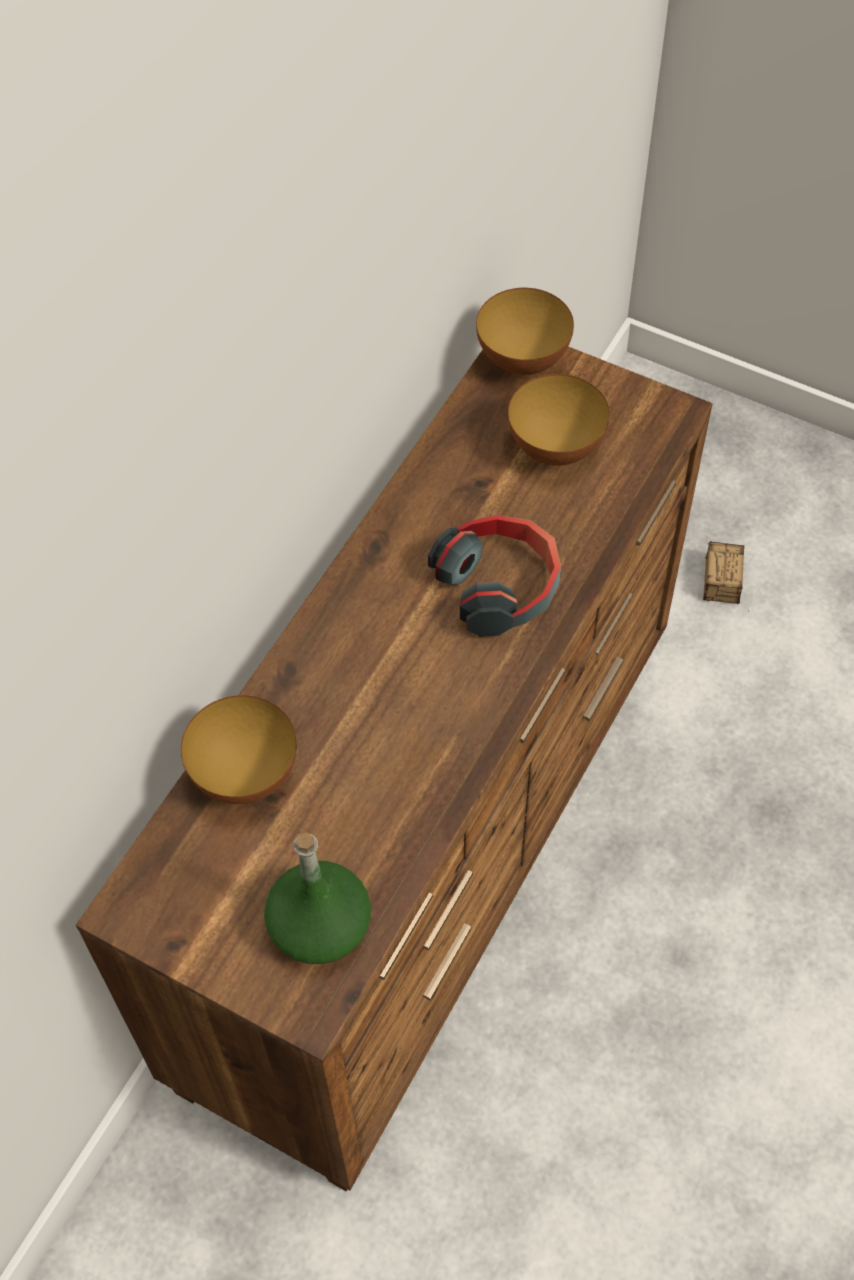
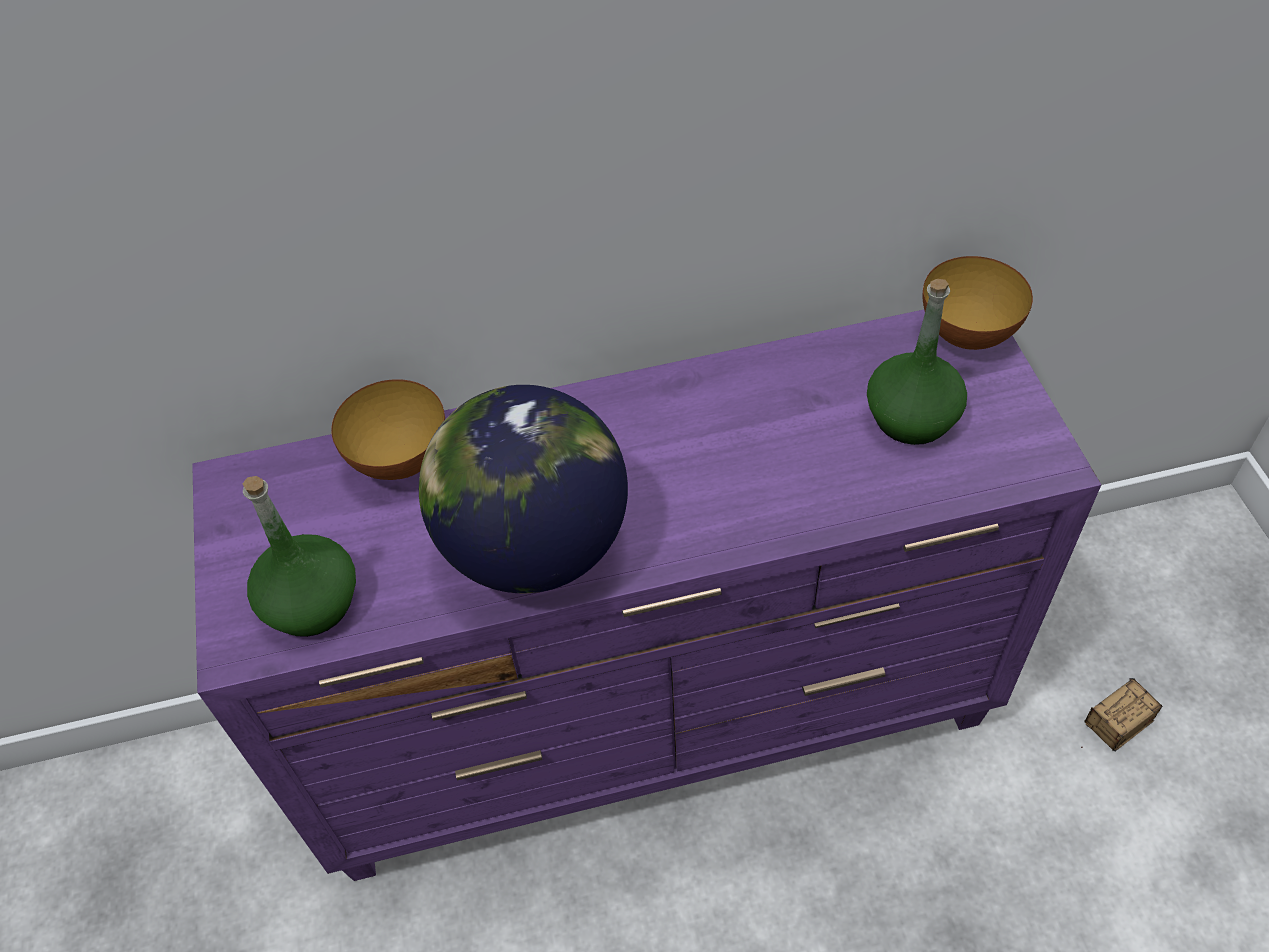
camera: 50 degrees right, 5 degrees down
(425, 746) = (535, 547): none -> globe
(433, 861) = (656, 722): brown dresser -> purple dresser
(500, 585) = (736, 482): headphones -> none
(555, 448) = (911, 417): bowl -> green bottle

